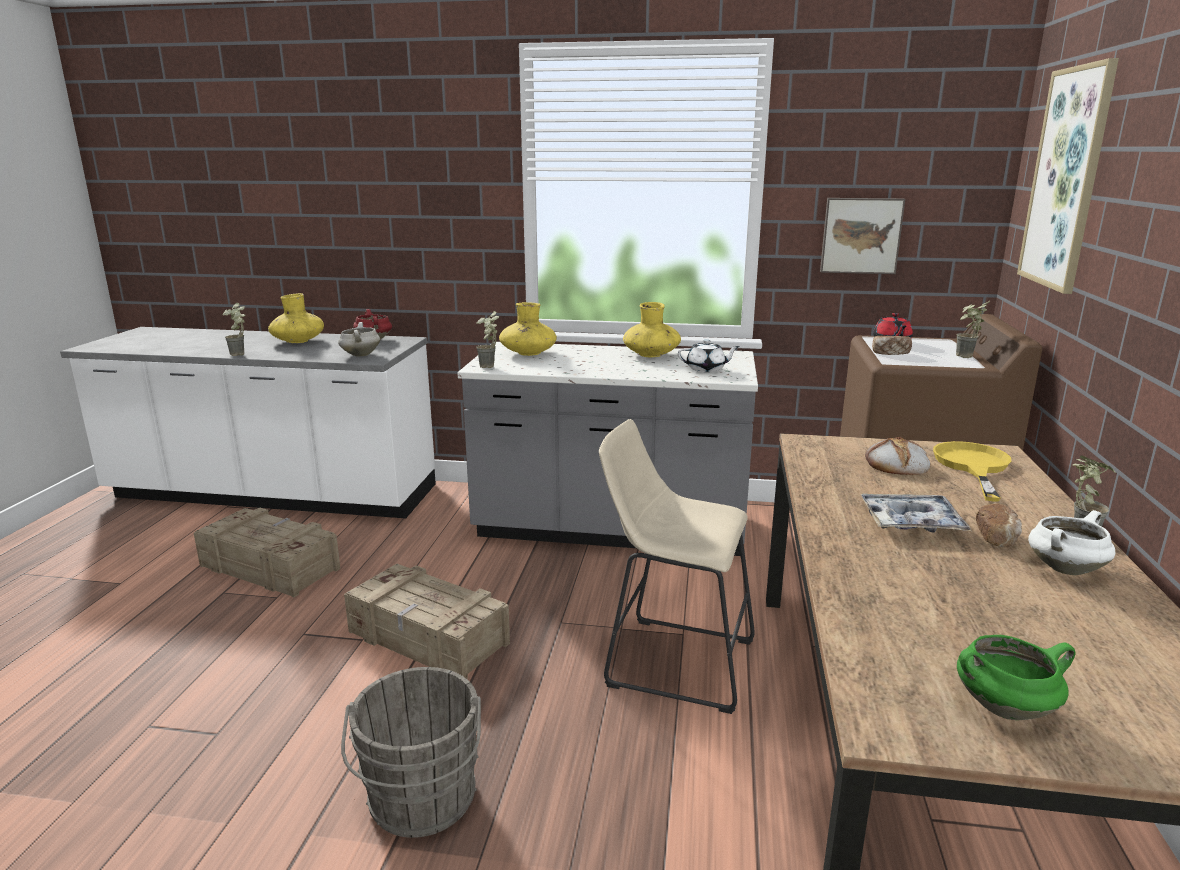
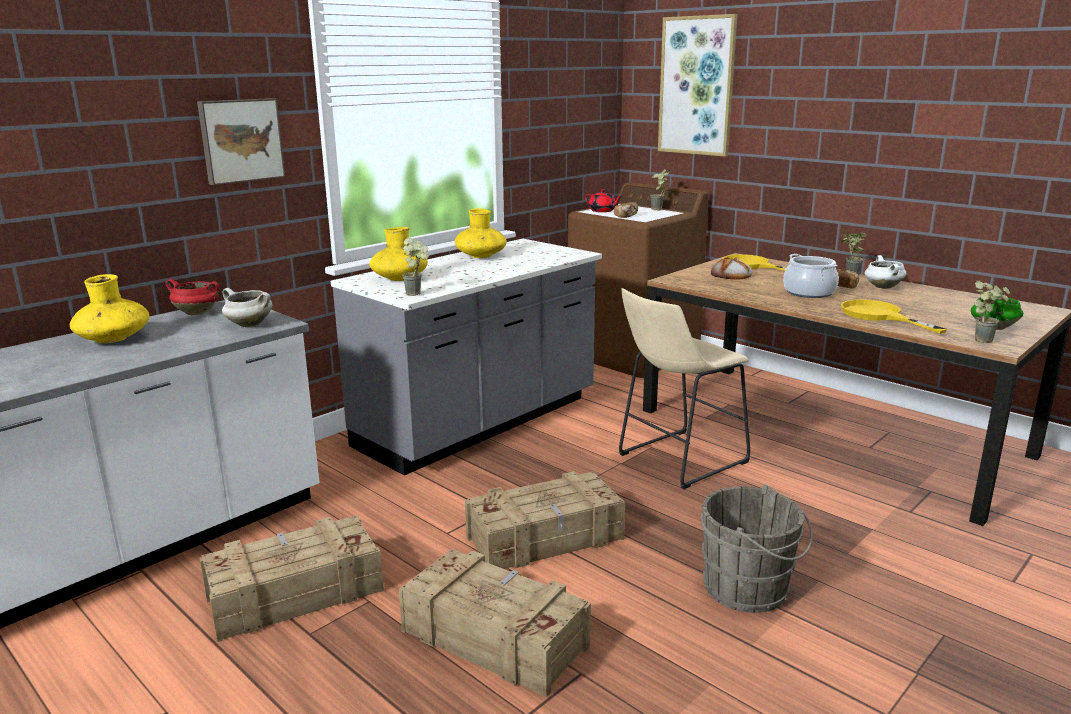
camera: 55 degrees left, 0 degrees up
(241, 355) = (108, 367): potted plant -> potted plant (985, 340)
(252, 670) = (494, 637): none -> crate
(706, 369) = (545, 254): white teapot -> none
(860, 235) = (556, 135): picture -> picture (240, 140)
(882, 589) = (879, 316): none -> yellow frying pan
(911, 522) = (809, 292): tray -> cooking pot

